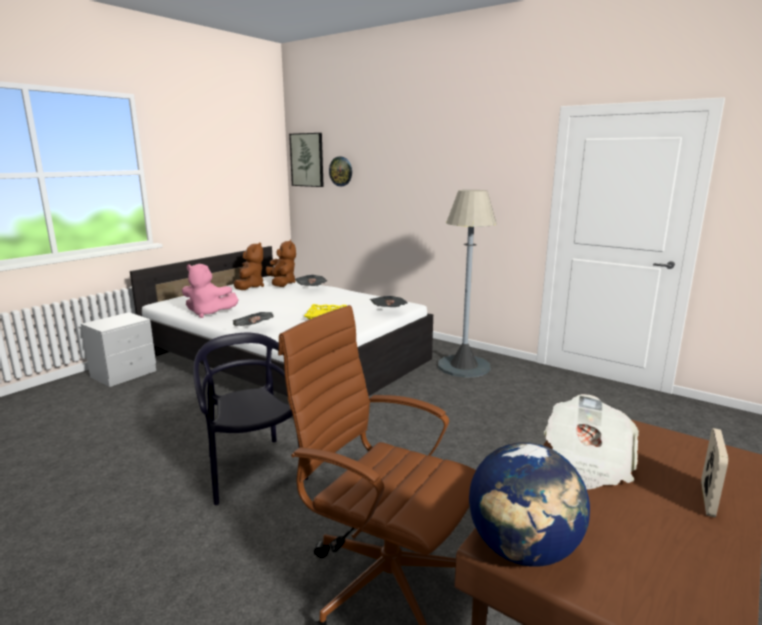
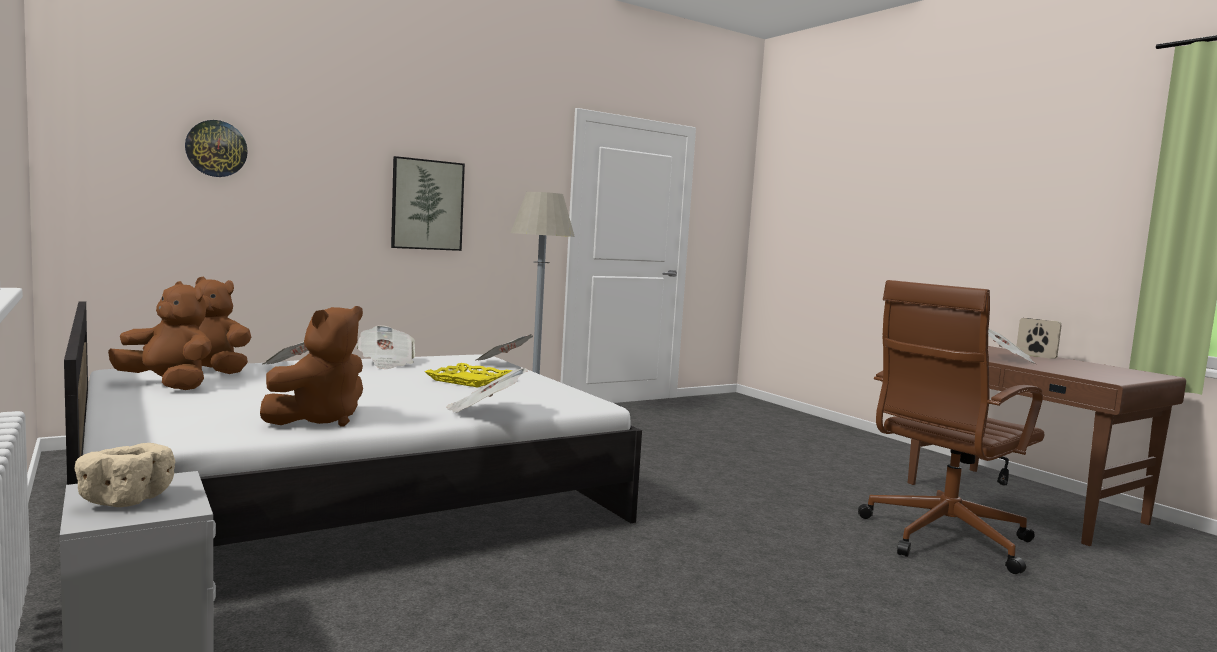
camera: 70 degrees left, 10 degrees down
(113, 320) = (126, 500): none -> beige bowl
(208, 313) = (319, 420): pink plush toy -> brown plush toy
(253, 469) = (722, 566): black chair -> none
(307, 160) = (110, 115): picture -> picture (427, 205)
(346, 297) = (386, 363): none -> newspaper
(523, 550) = (1112, 379): globe -> none

